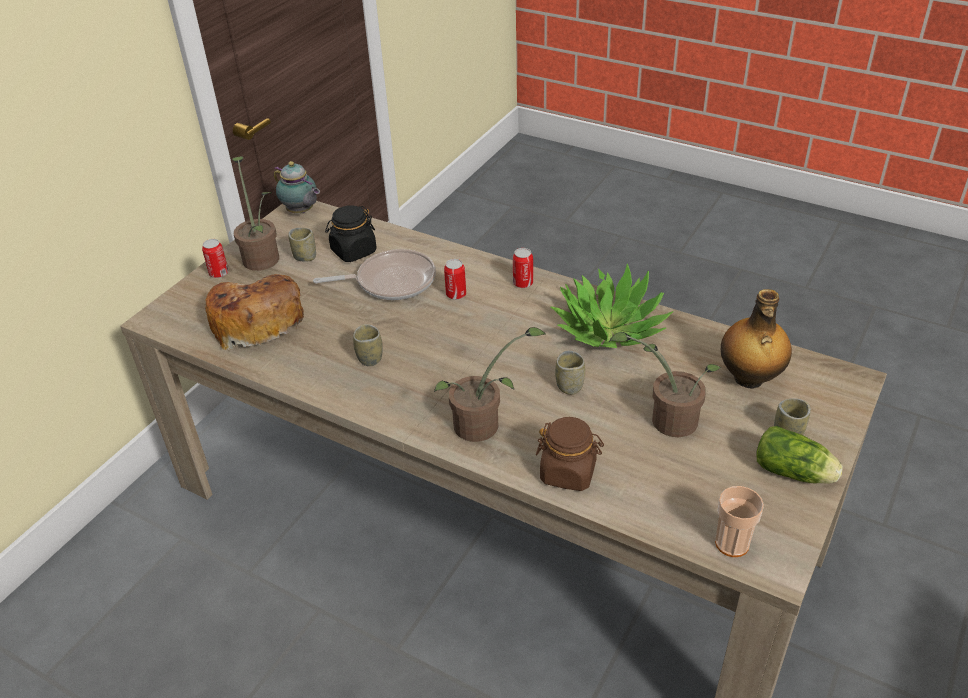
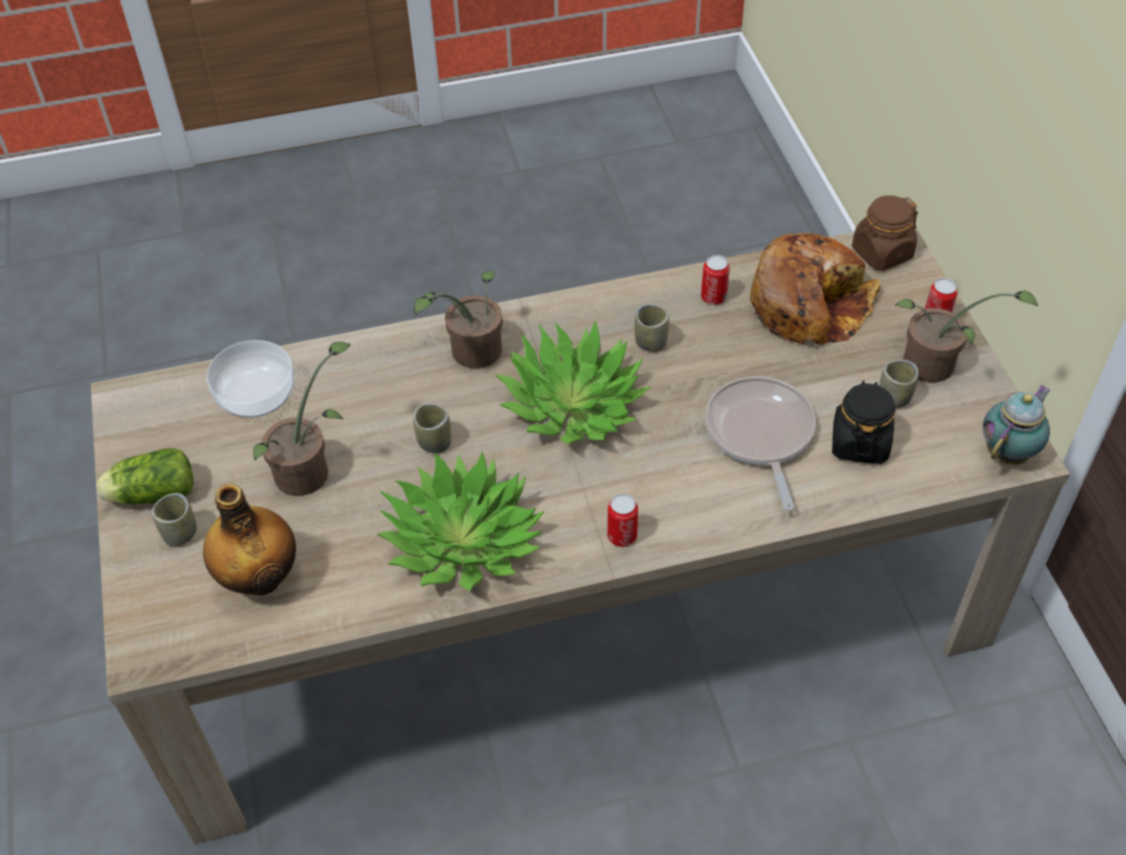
camera: 135 degrees right, 10 degrees up
(301, 212) = (1009, 452): teapot -> teapot turned 135 degrees clockwise
(391, 281) = (760, 435): frying pan -> frying pan turned 135 degrees clockwise
(456, 294) = (672, 468): can -> can (713, 297)
(462, 355) = (573, 404): none -> potted plant
(568, 472) = (354, 364): brown jar -> brown jar (881, 253)
(662, 498) = (256, 394): none -> bowl
(732, 543) = (171, 395): cup -> none

